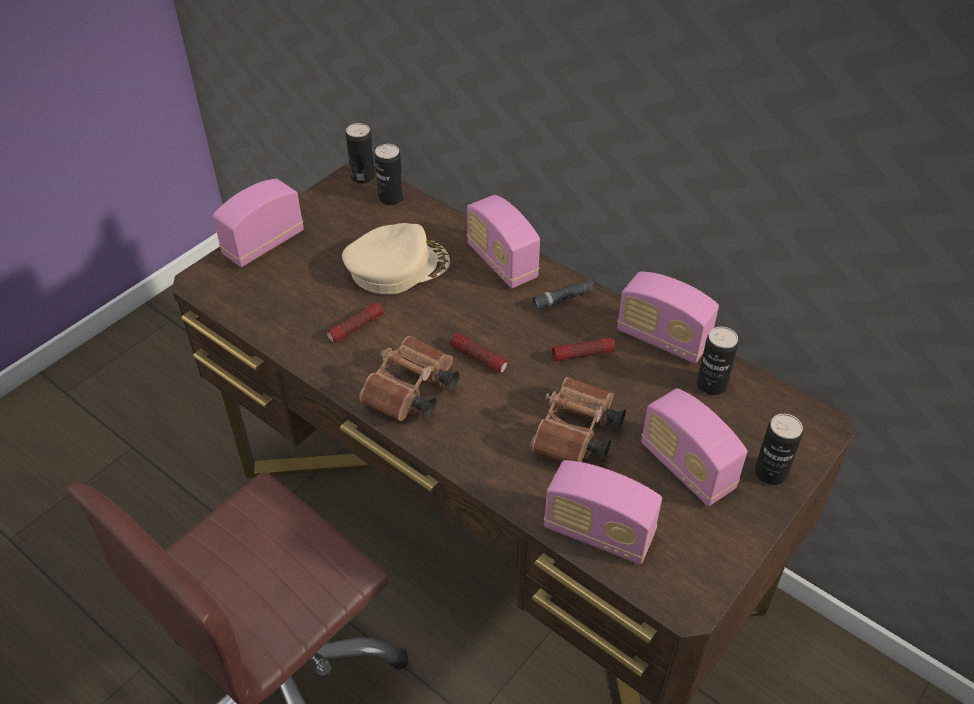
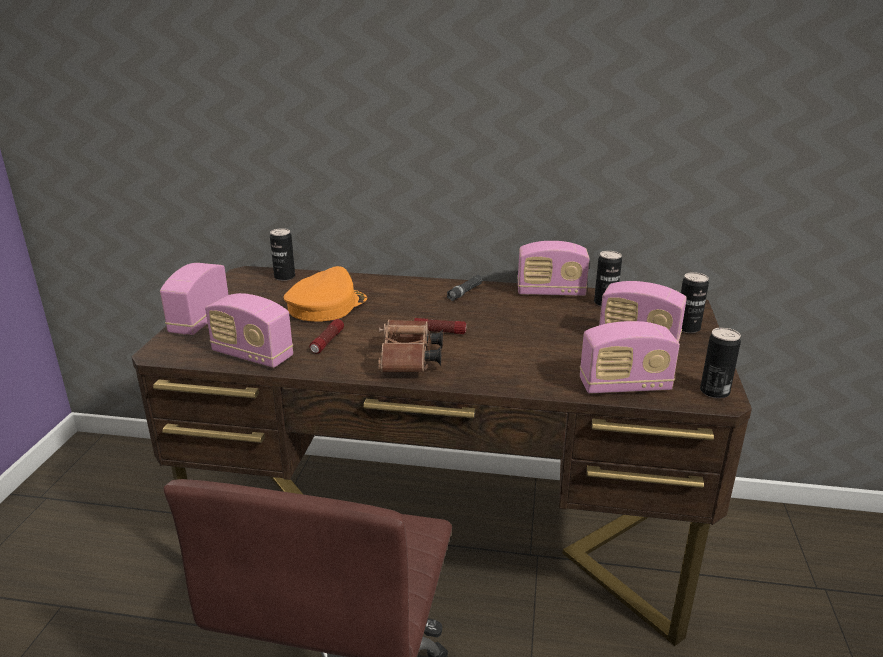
camera: 30 degrees left, 20 degrees down
(363, 177) = (250, 272): can -> can (714, 392)
(397, 266) = (326, 306): beige cap -> orange cap
(502, 262) = (403, 286): radio -> radio (252, 355)
(576, 436) = (552, 348): brown binoculars -> none
(583, 354) = (509, 311): flashlight -> none

